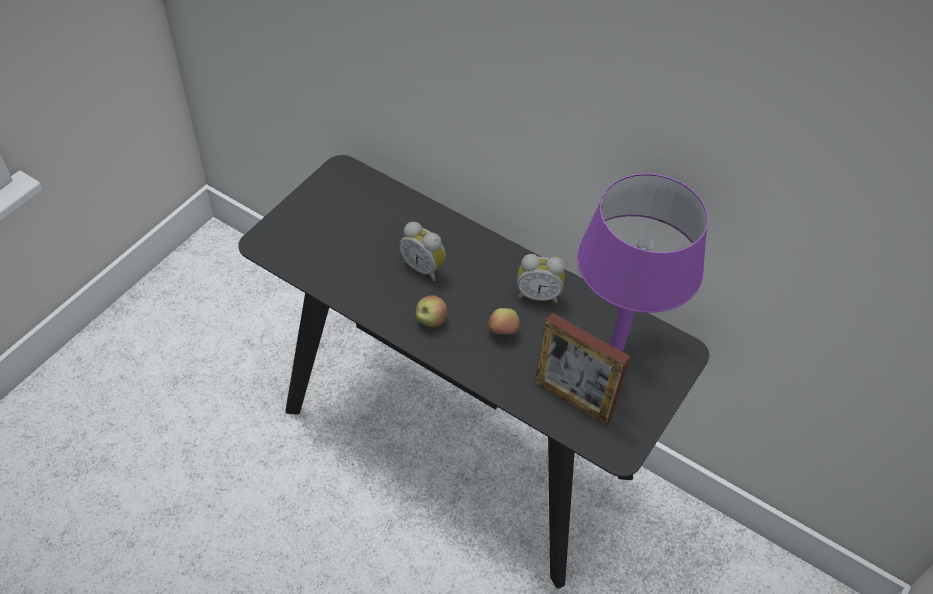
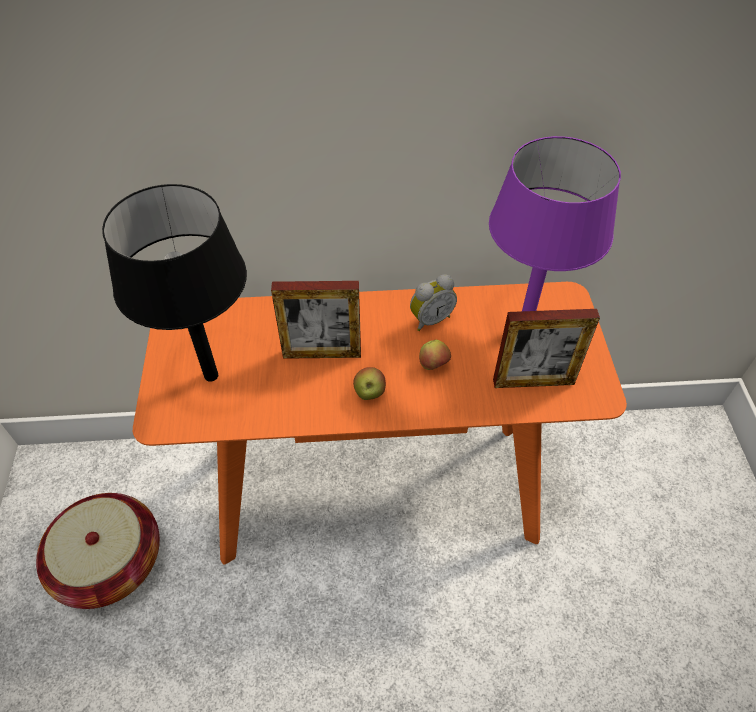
camera: 35 degrees left, 0 degrees up
(207, 351) = (110, 562): none -> basket
(327, 232) = (211, 376): none -> black table lamp
(424, 267) = (322, 353): alarm clock -> picture frame
(458, 441) = (377, 489): black console table -> orange console table

